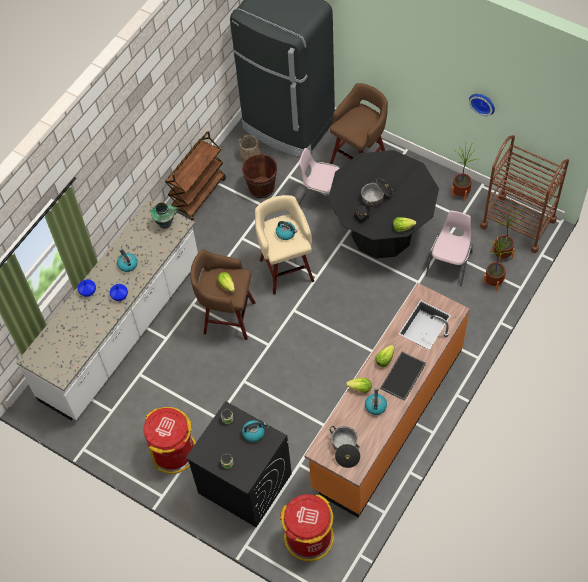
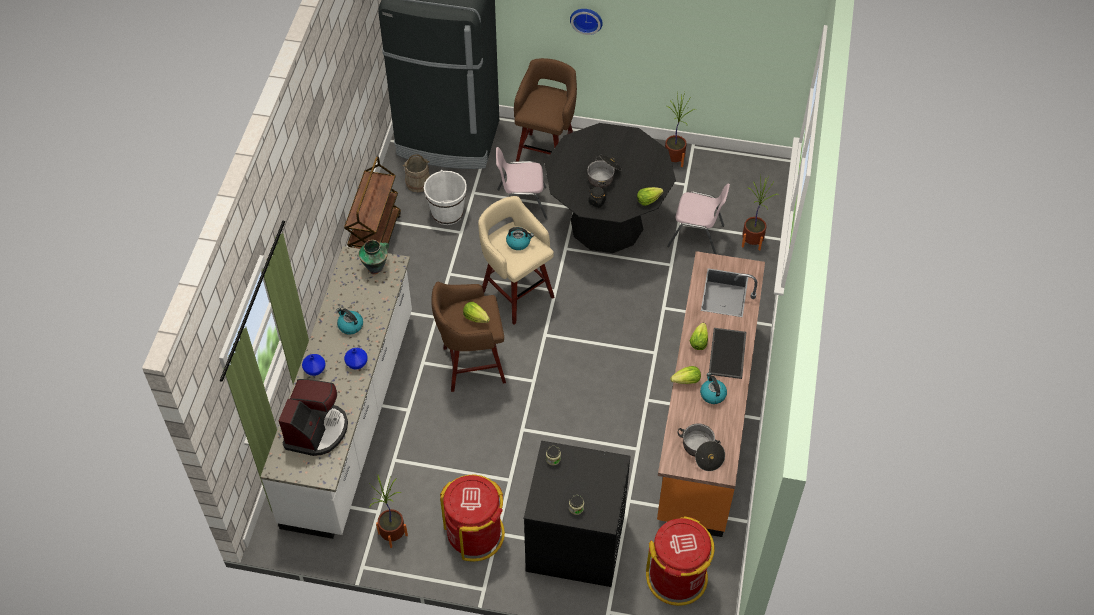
camera: 25 degrees left, 5 degrees down
(69, 339) = (316, 430): none -> coffee machine
(254, 433) = (591, 465): kettle -> none
(261, 187) = (447, 213): brown bucket -> white bucket
(450, 263) = (696, 236): pink chair -> pink chair turned 105 degrees clockwise
(483, 102) = (690, 40): wall clock -> wall clock (586, 19)
(502, 254) = (748, 211): potted plant -> potted plant (392, 534)
(518, 223) = (749, 174): brown cart -> none

